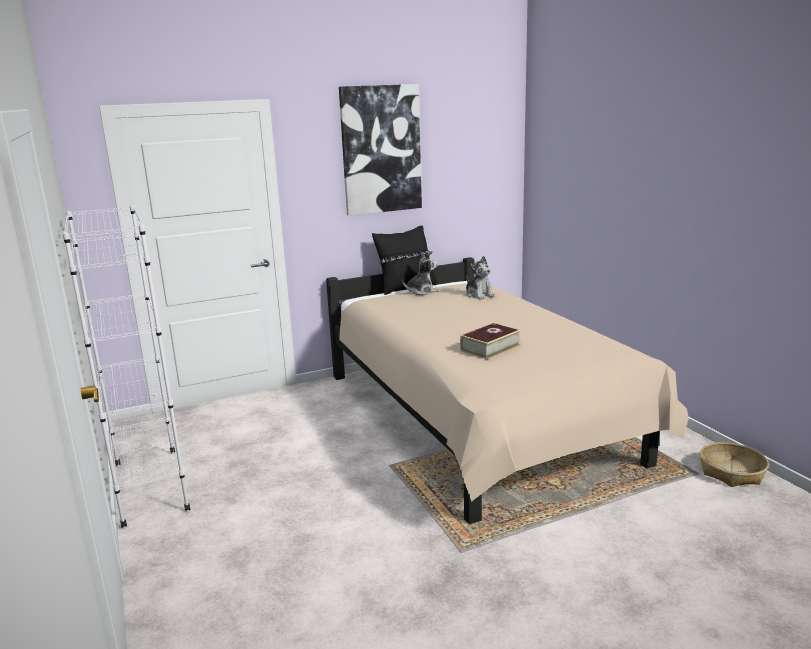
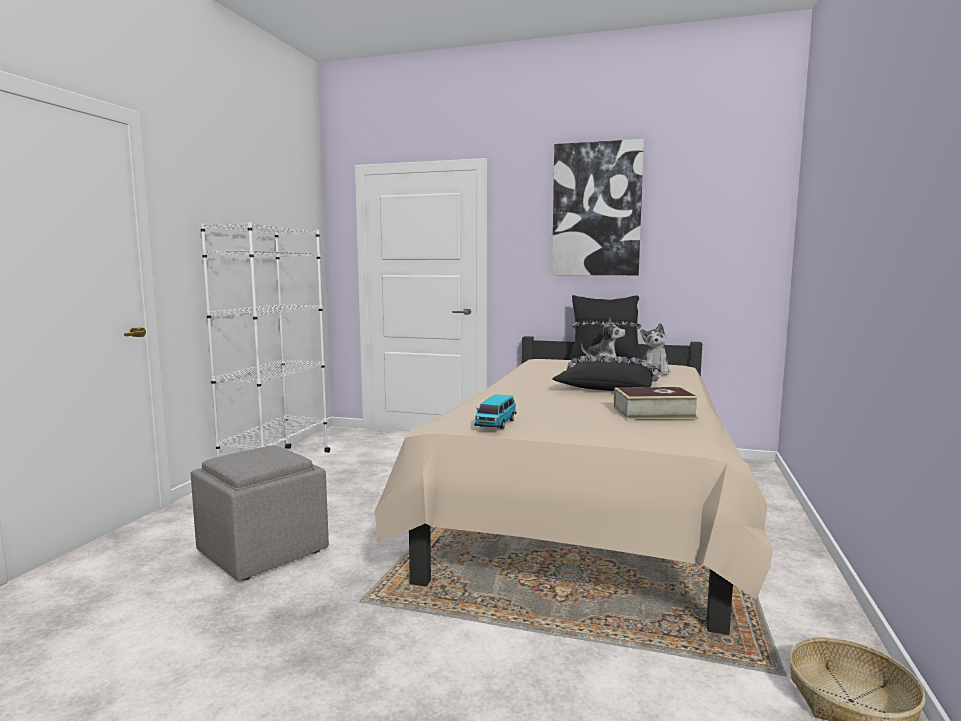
camera: 40 degrees right, 10 degrees down
(317, 560) = (263, 551): none -> grey ottoman
(490, 348) = (545, 400): book -> book (654, 413)
(493, 320) = (609, 387): none -> black pillow
(519, 380) = (496, 424): none -> toy car

